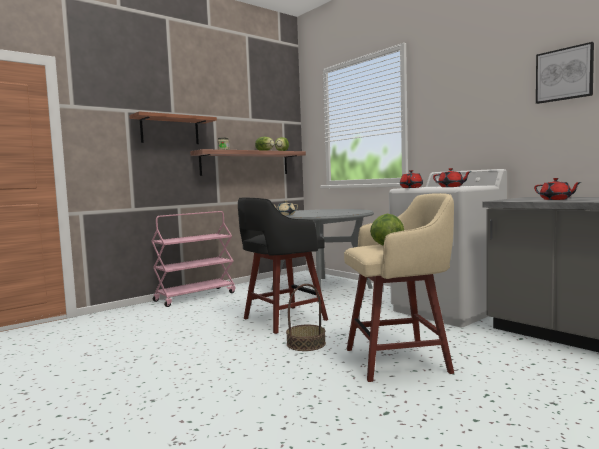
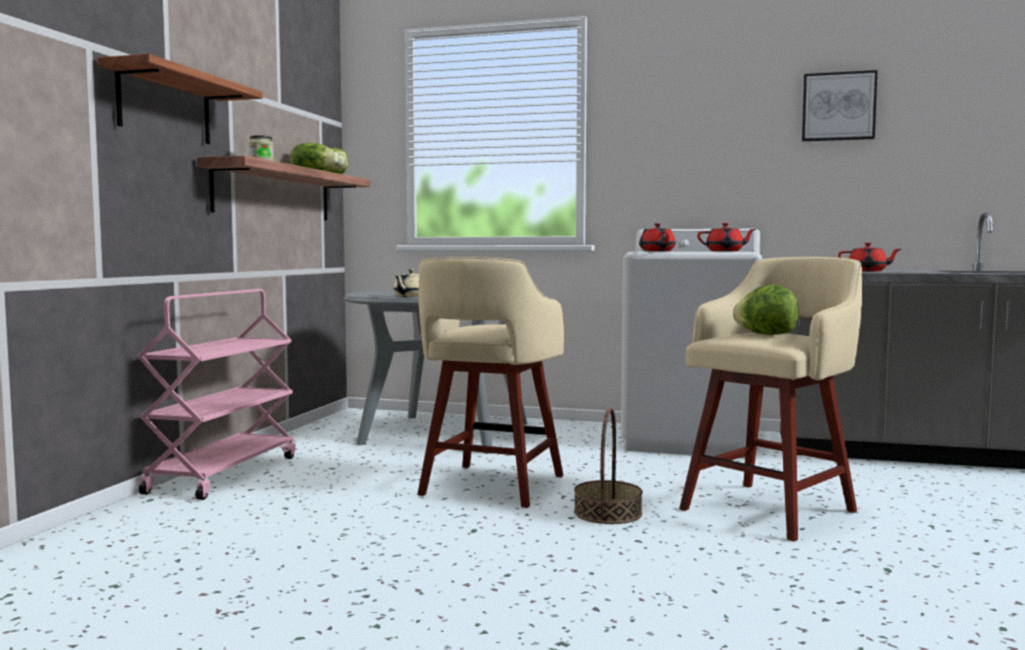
camera: 35 degrees left, 0 degrees up
(282, 320) = (490, 486): black stool -> beige stool

